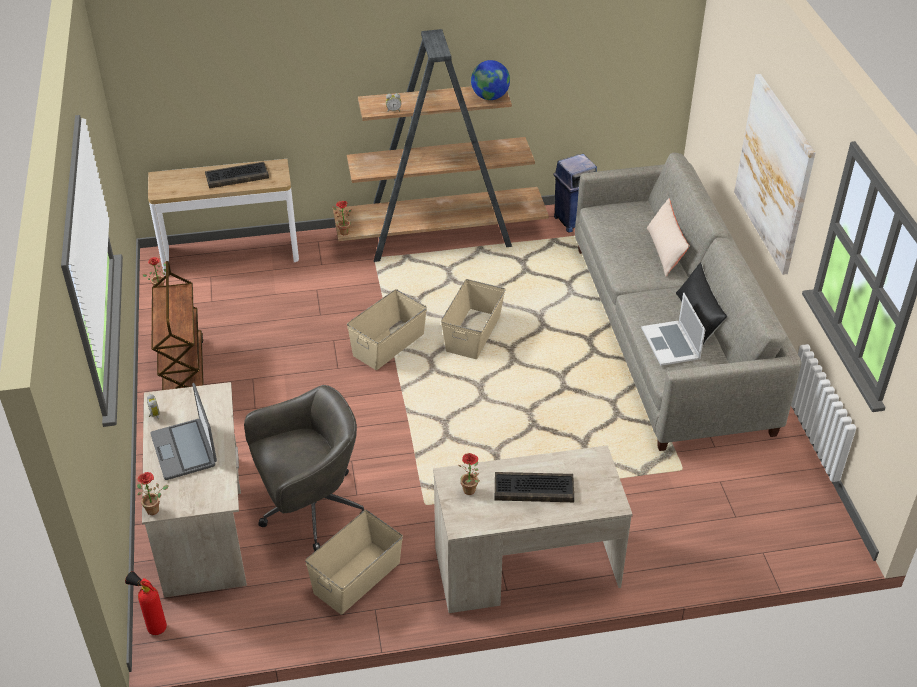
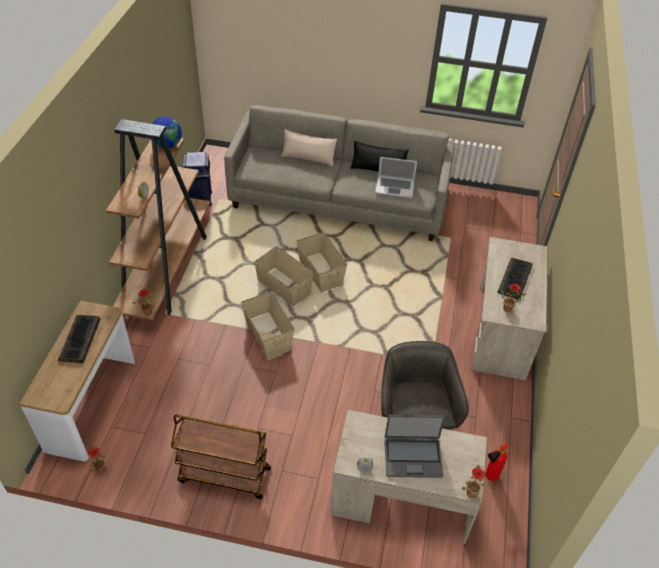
camera: 70 degrees left, 5 degrees up
(153, 627) = (490, 557): fire extinguisher -> fire extinguisher (489, 477)
(356, 577) = (482, 419): beige storage box -> beige storage box (320, 272)
(774, 173) = (347, 67): picture -> none

